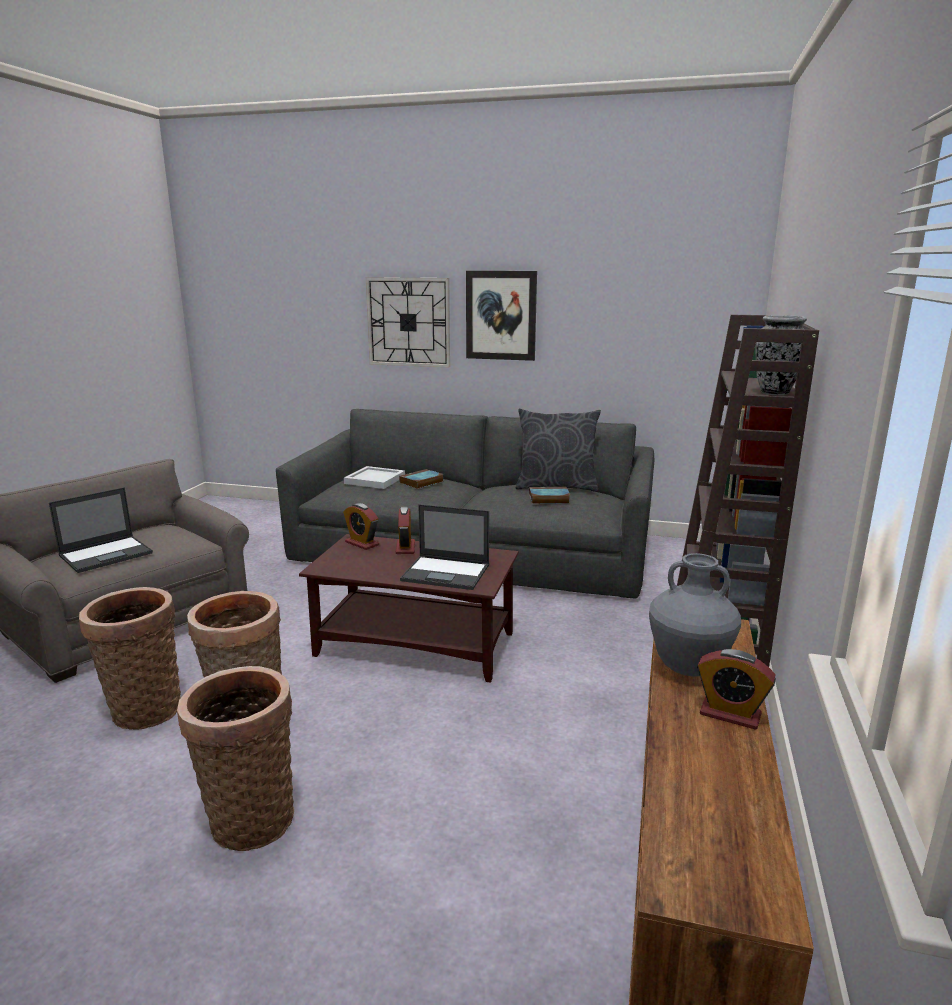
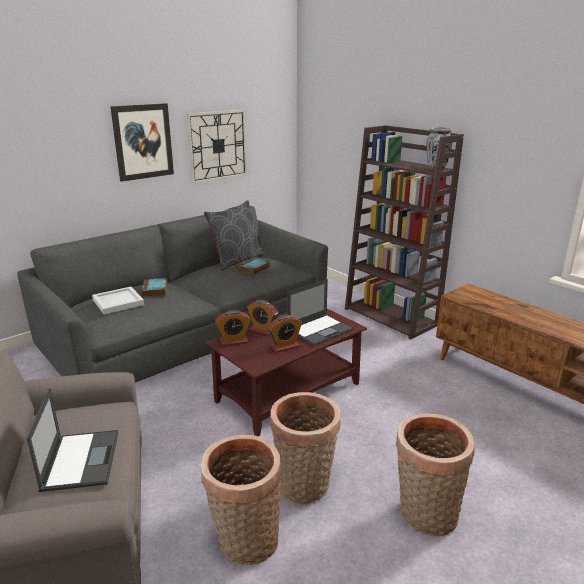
camera: 55 degrees left, 5 degrees up
(408, 322) = (62, 158): wall clock -> wall clock (217, 146)
(689, 668) = (502, 309): grey vase -> none
(730, 714) = (545, 316): alarm clock -> alarm clock (285, 346)

